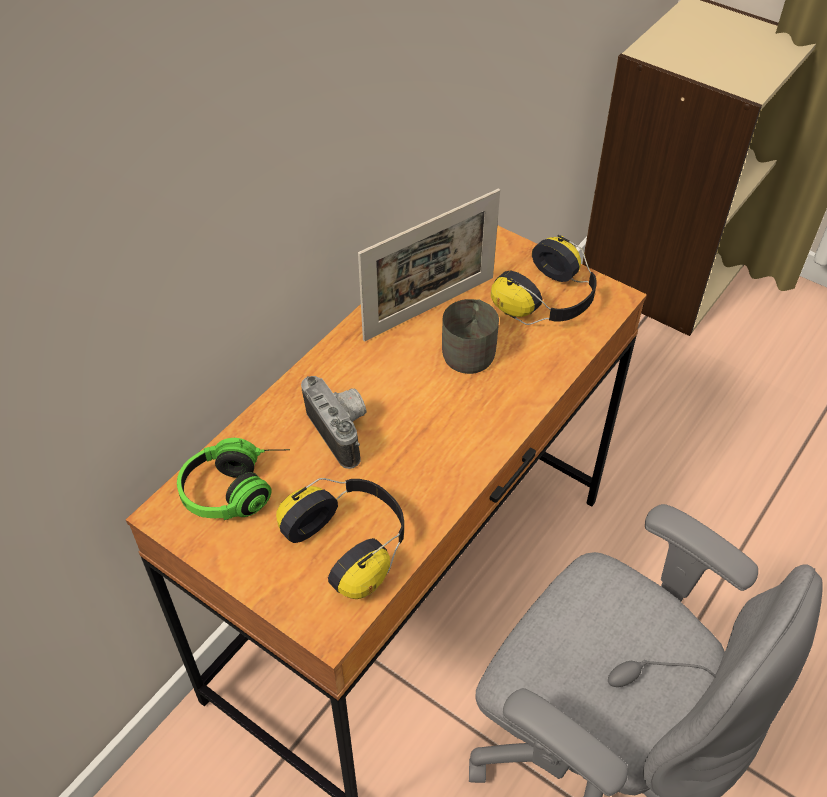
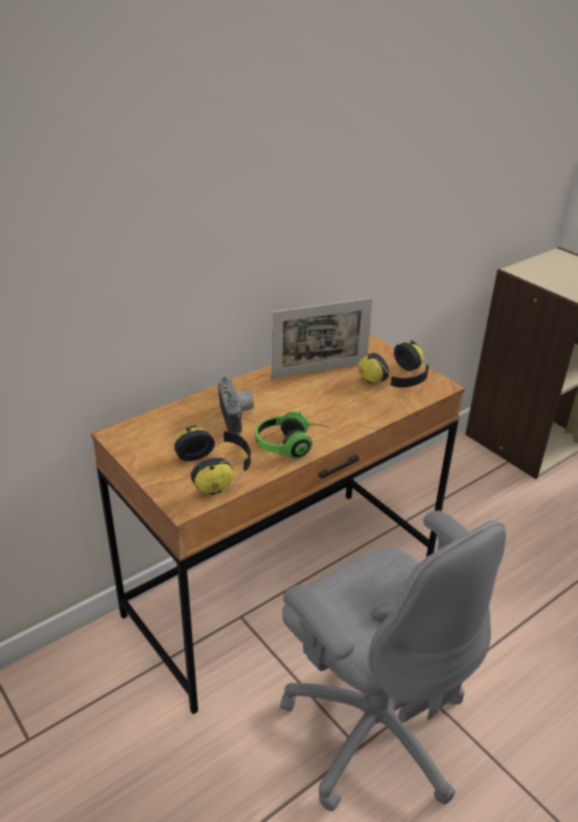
camera: 15 degrees right, 15 degrees down
(239, 489) = (163, 432): headphones -> headphones (292, 445)
(471, 349) = (336, 394): grey mug -> none

